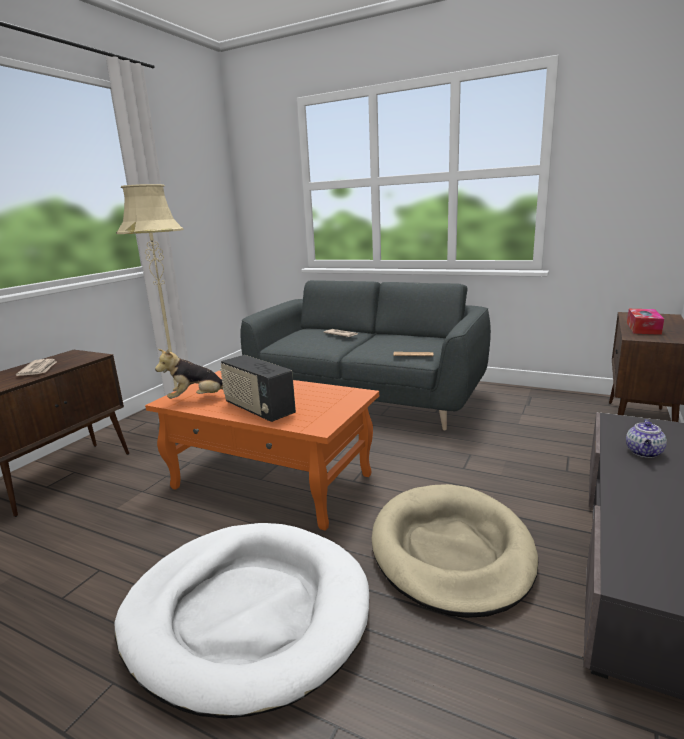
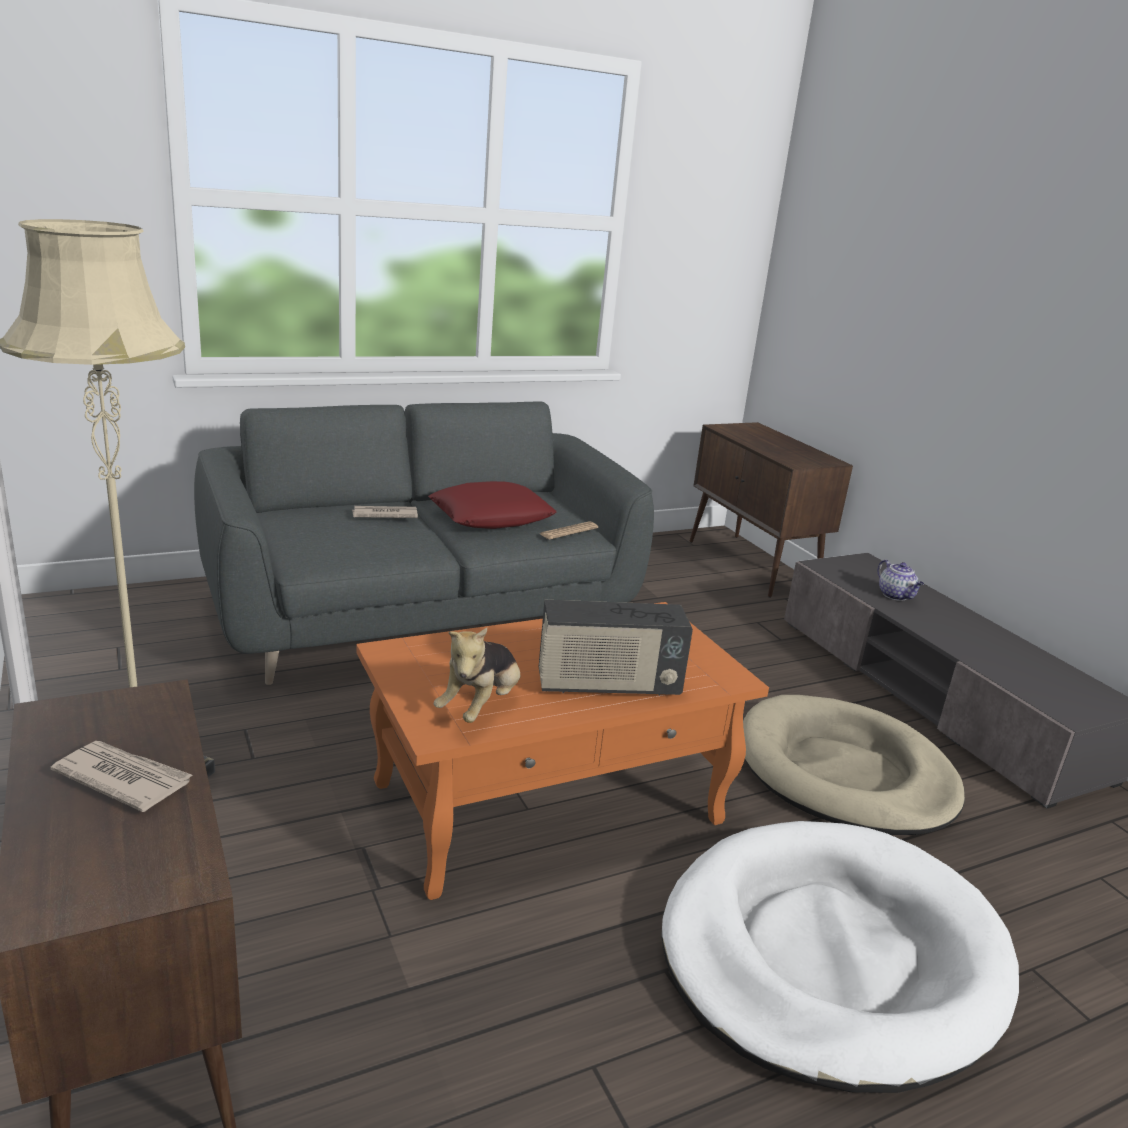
camera: 55 degrees left, 5 degrees up
(389, 343) = (492, 516): none -> red pillow
(643, 328) = (775, 449): tissue box -> none

